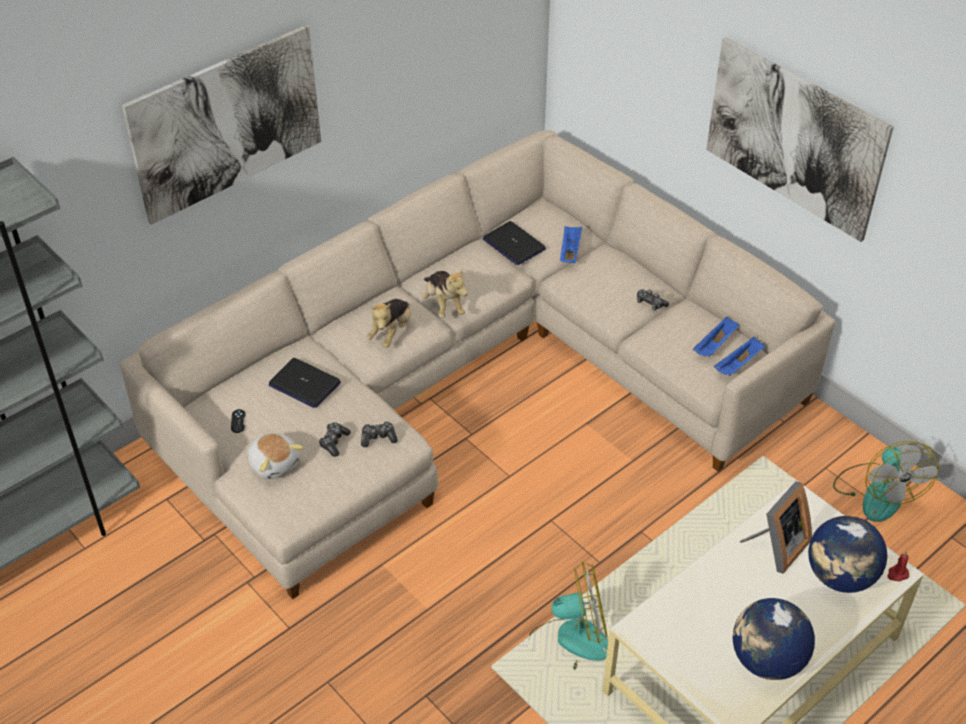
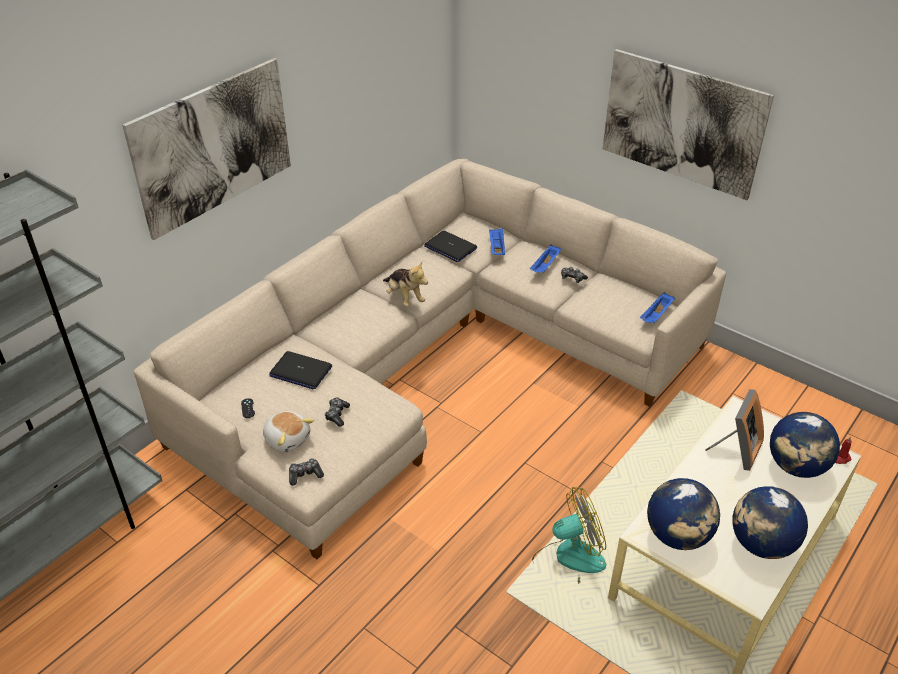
camera: 10 degrees left, 5 degrees down
(378, 438) = (374, 407): game controller -> game controller (305, 475)
(391, 332) = (365, 323): plush toy -> none
(675, 637) = (678, 536): none -> globe
(715, 345) = (633, 303): blue tray -> blue tray (545, 266)
(877, 492) = (778, 406): fan -> none

